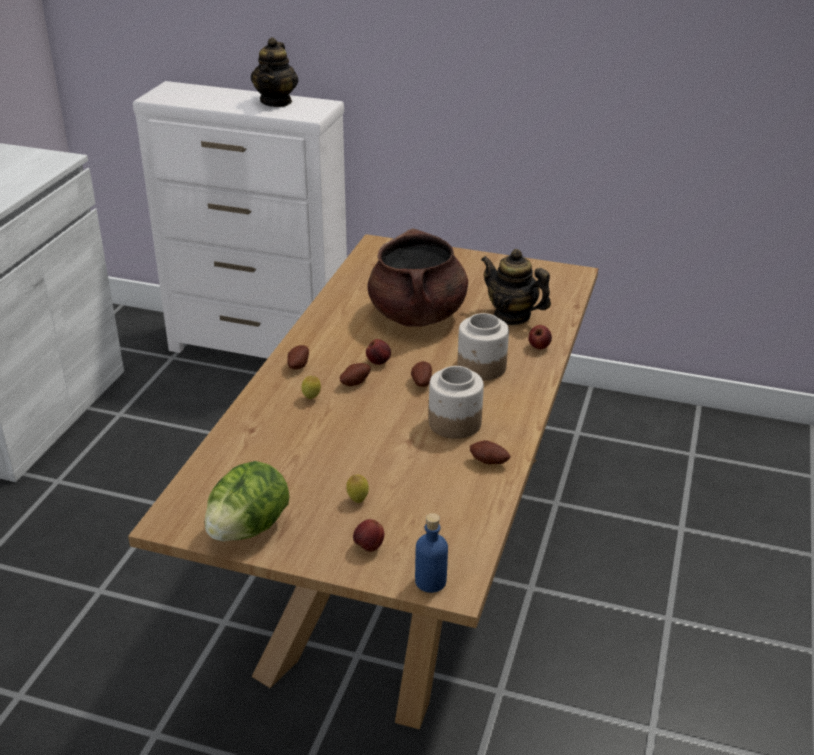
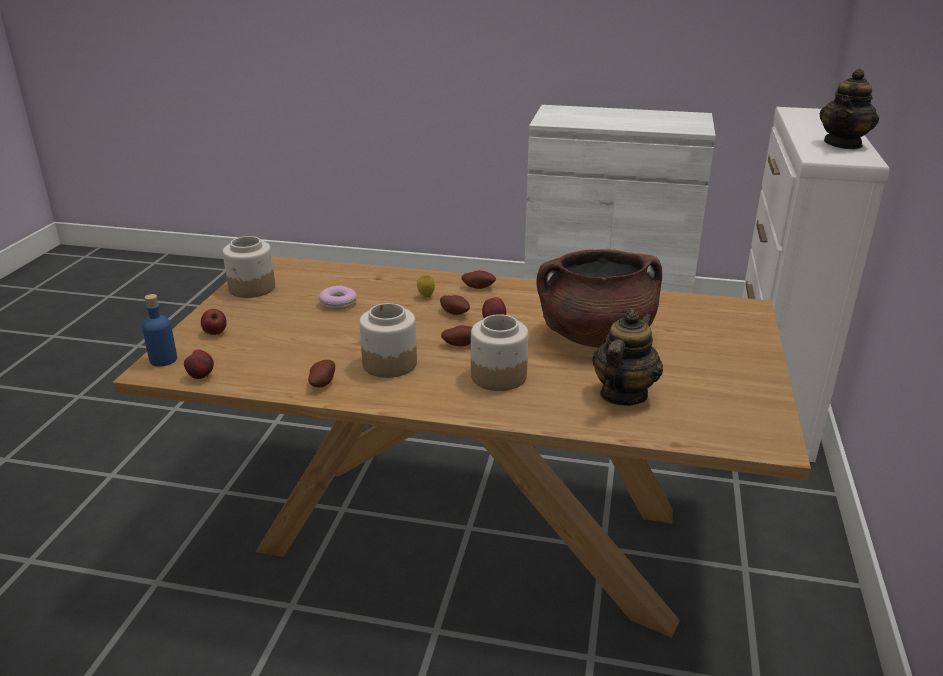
camera: 85 degrees right, 5 degrees down
(248, 528) = (252, 288): lettuce -> jar
(276, 102) = (843, 144): teapot -> teapot turned 60 degrees counterclockwise
(313, 457) = (338, 303): none -> donut
(357, 500) = (277, 325): lemon -> none
(539, 347) = (554, 413): apple -> apple (202, 376)

